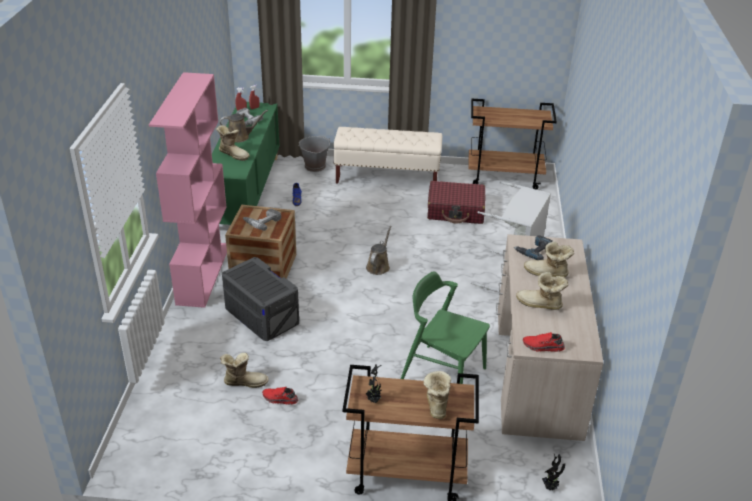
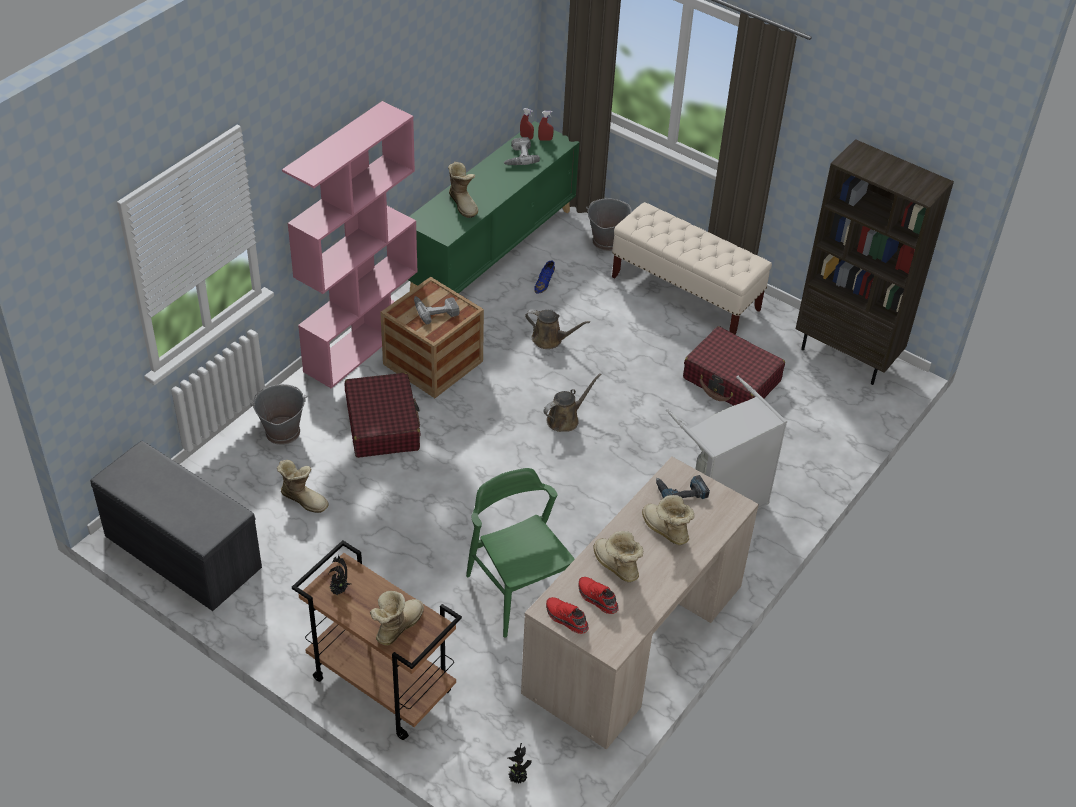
camera: 30 degrees right, 10 degrees up
(178, 457) = (180, 552): none -> grey bench
(191, 347) = (282, 432): none -> grey bucket
(240, 137) = (492, 180): brown watering can -> brown watering can (550, 339)
(261, 315) = (383, 425): grey storage box -> red suitcase
(279, 399) = (323, 536): red shoe -> red shoe (596, 599)
(505, 177) = (847, 356): brown cart -> brown bookcase

